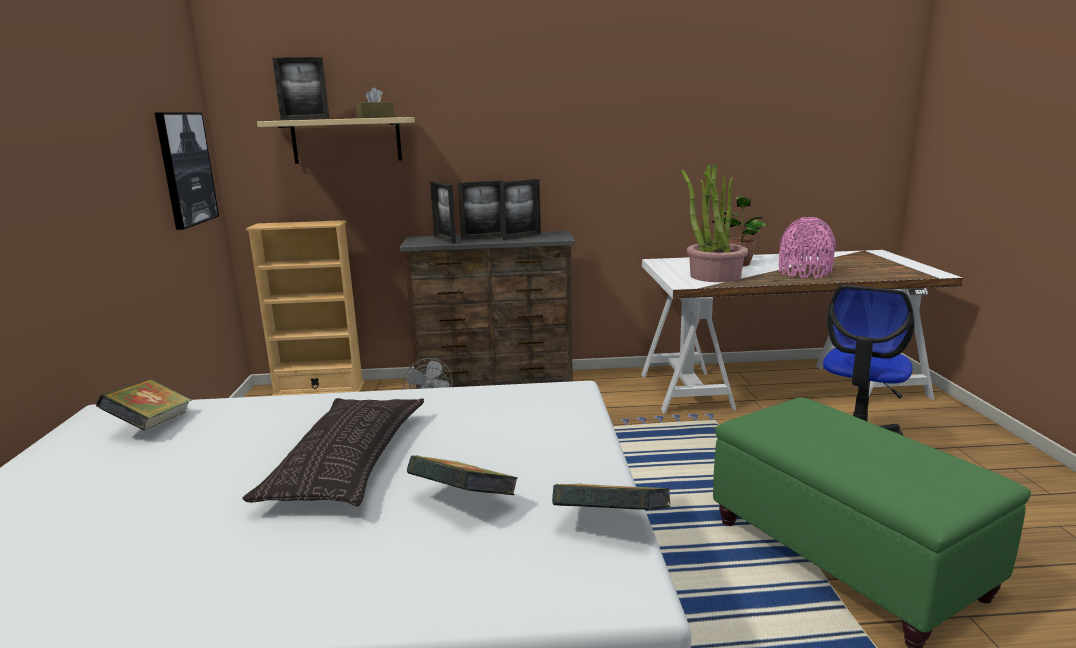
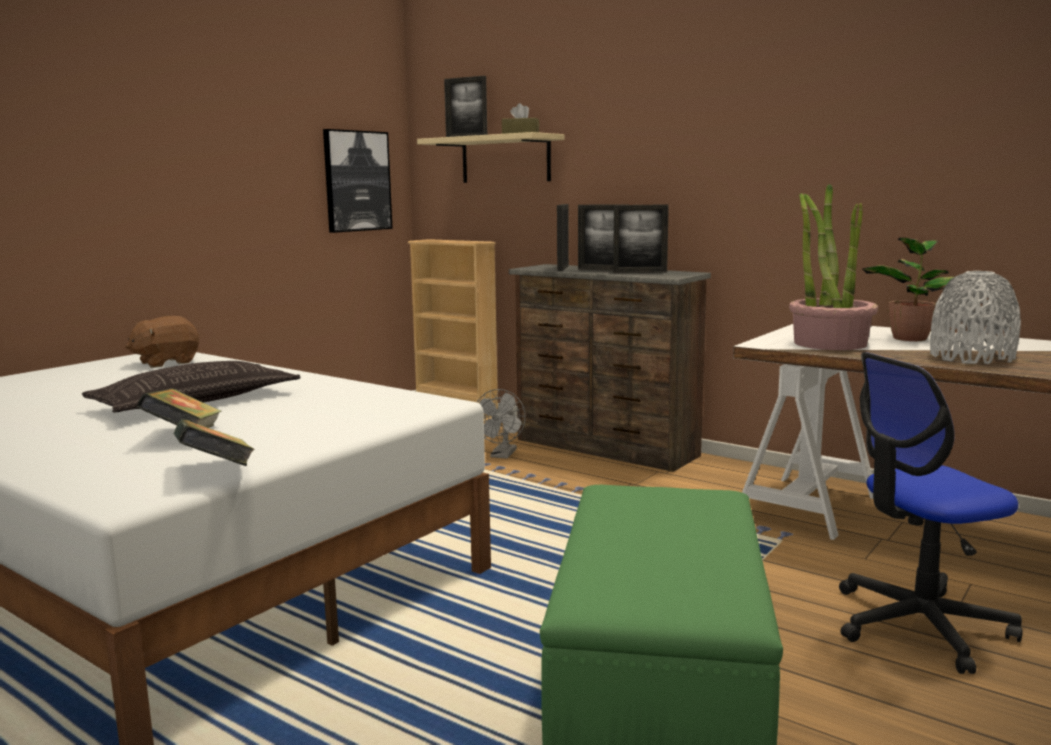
camera: 40 degrees right, 5 degrees down
(151, 425) = (166, 362): book -> brown plush toy
(804, 273) = (971, 357): pink vase -> grey vase

